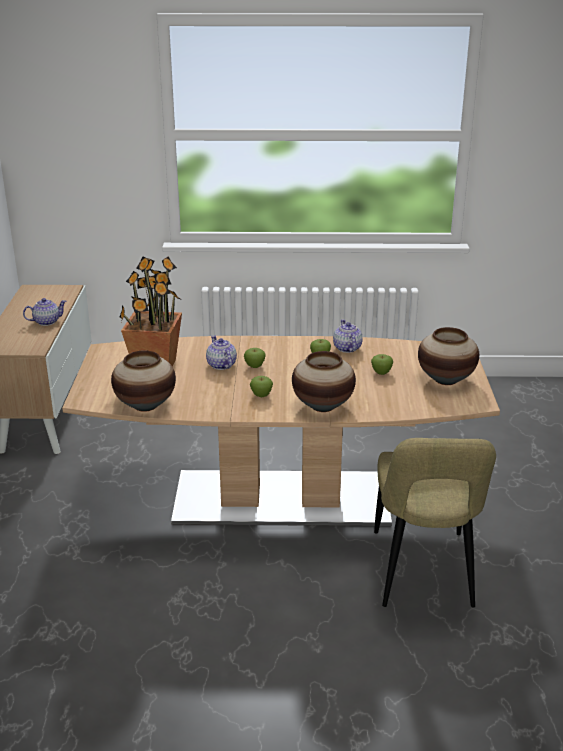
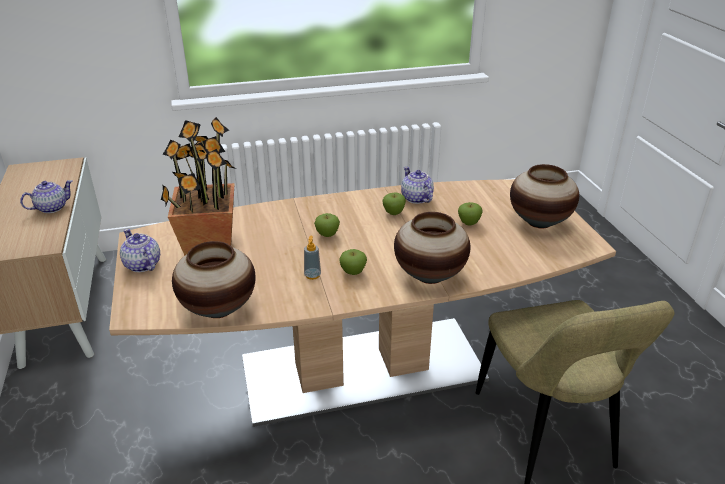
camera: 15 degrees left, 5 degrees up
(221, 365) = (288, 239): teapot -> teapot (142, 265)
(227, 393) = (312, 275): none -> soap dispenser

